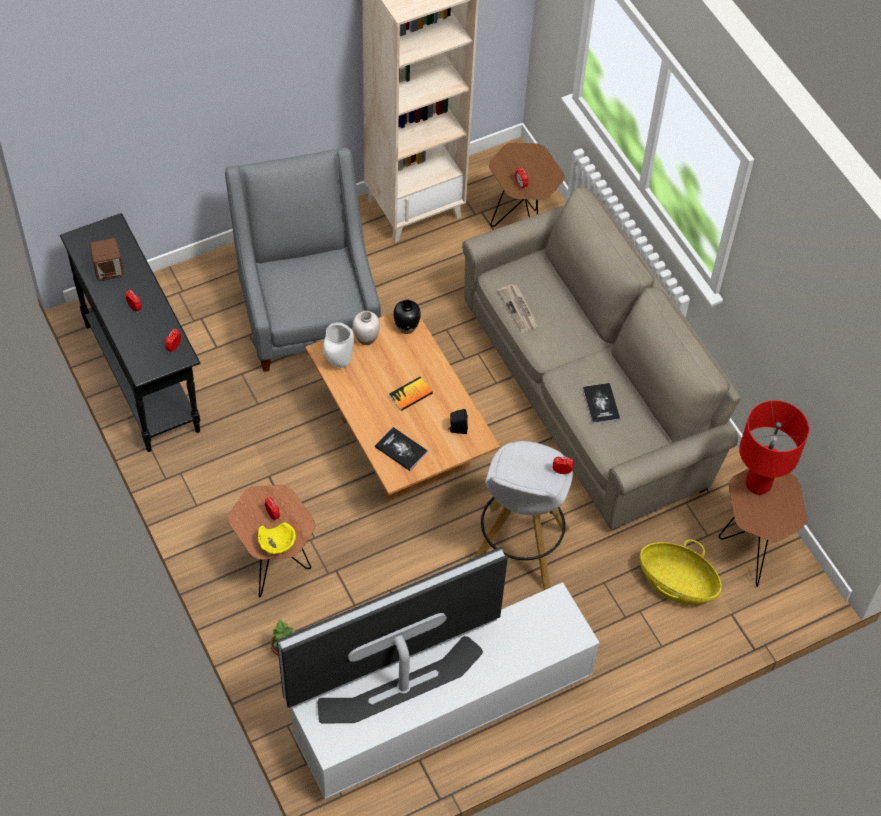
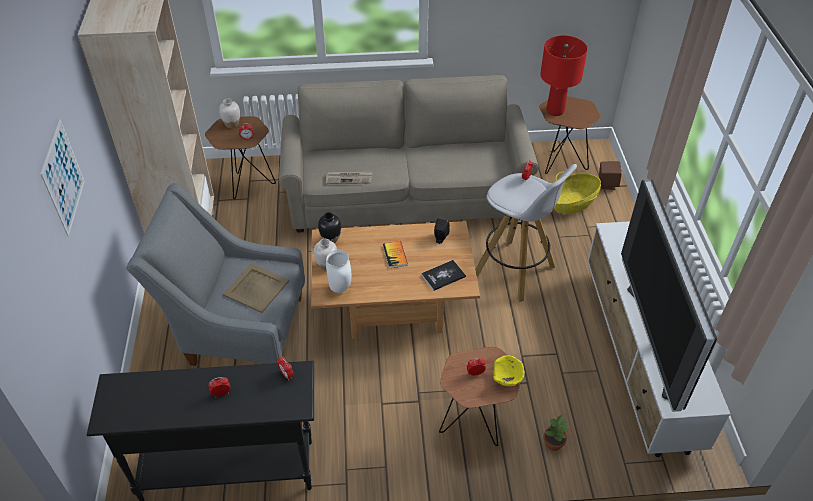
camera: 65 degrees left, 10 degrees down
(109, 270) = (162, 402): brown speaker -> brown speaker (607, 184)
(225, 63) = (63, 178): none -> picture
(312, 292) = (256, 288): none -> beige tray
(537, 160) = (232, 124): none -> white vase
(601, 404) = (452, 164): book -> none

